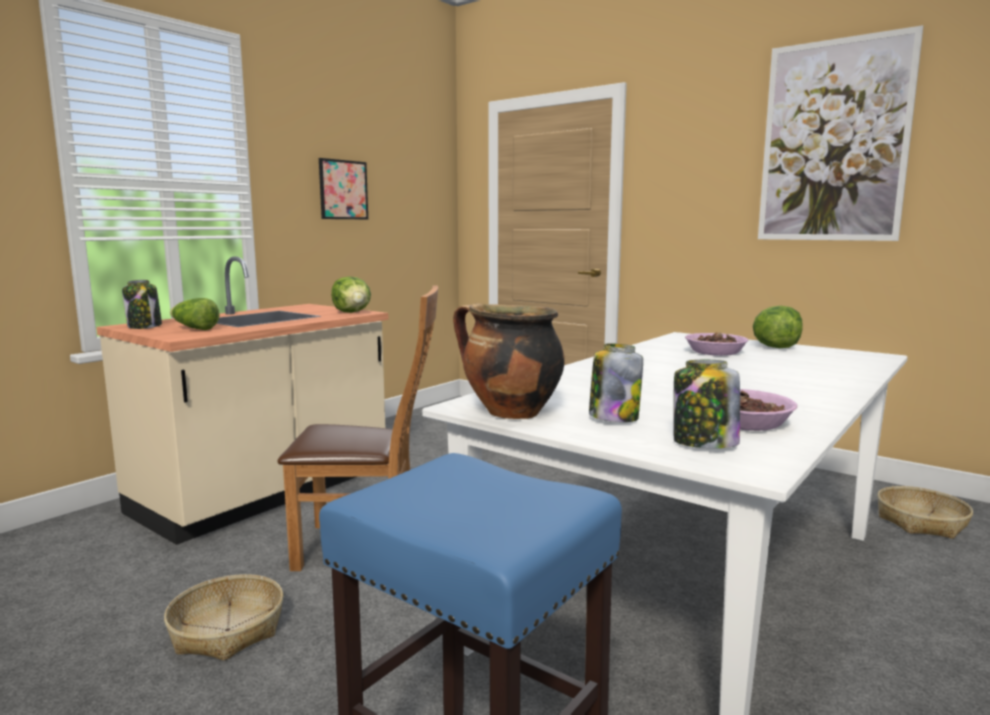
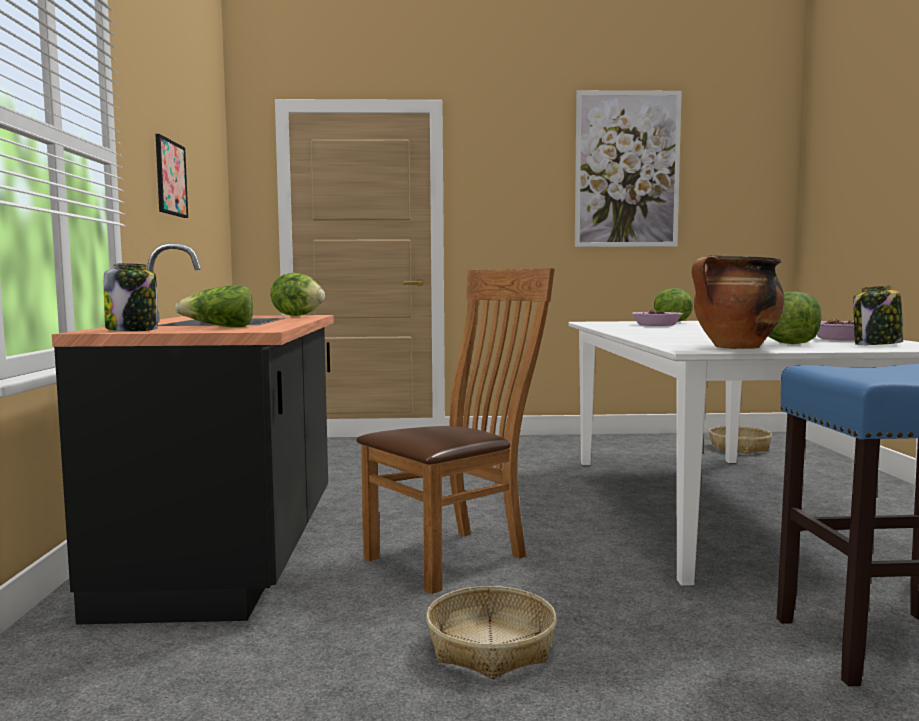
camera: 40 degrees left, 5 degrees down
(265, 492) = (232, 554): beige counter -> black counter
(613, 417) = (788, 344): jar -> lettuce

